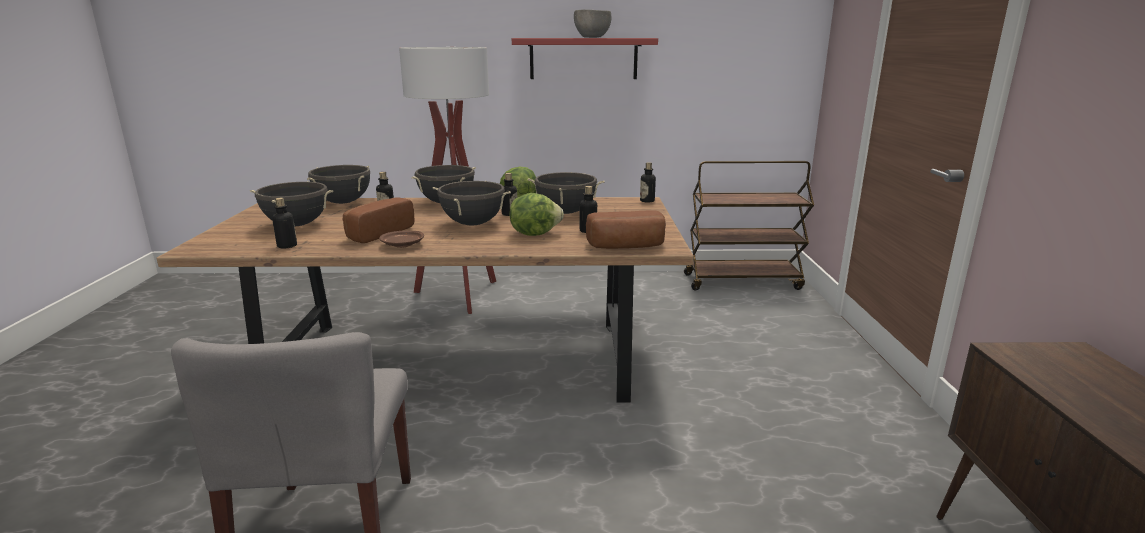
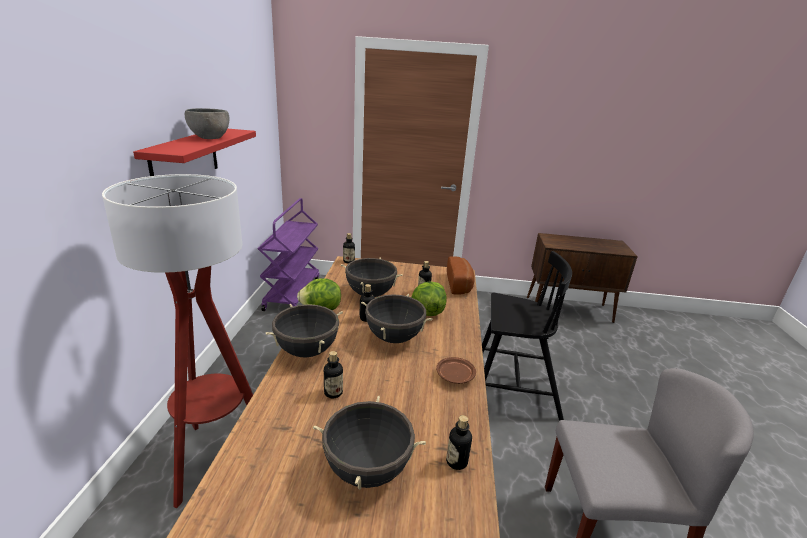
camera: 85 degrees left, 5 degrees up
(343, 202) = (260, 437): black cooking pot -> none
(377, 233) = (415, 394): bread -> none
(612, 464) = (513, 390): none -> black chair
(742, 281) = (292, 293): brown cart -> purple cart

